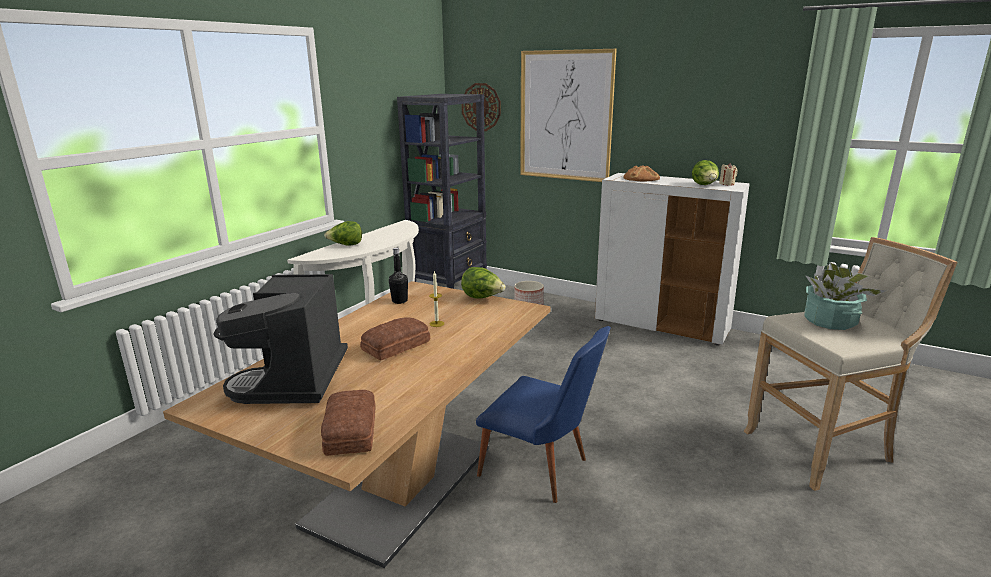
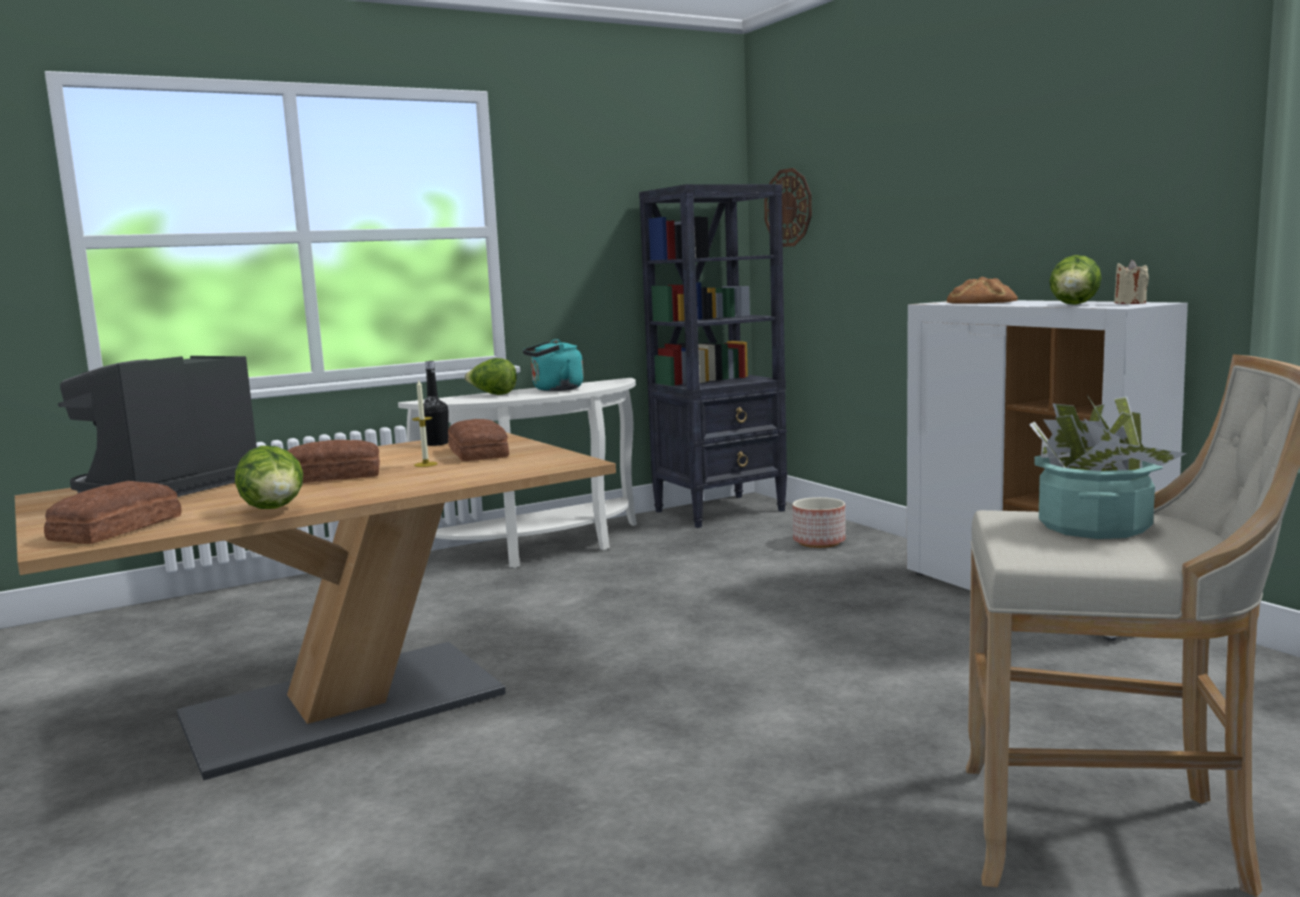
camera: 30 degrees right, 10 degrees down
(380, 237) = (554, 389): none -> turquoise kettle
(448, 306) = (479, 452): none -> bread
(482, 298) = (543, 449): lettuce -> lettuce (275, 510)
(542, 471) = (540, 735): blue chair -> none
(565, 116) = (895, 207): picture -> none

